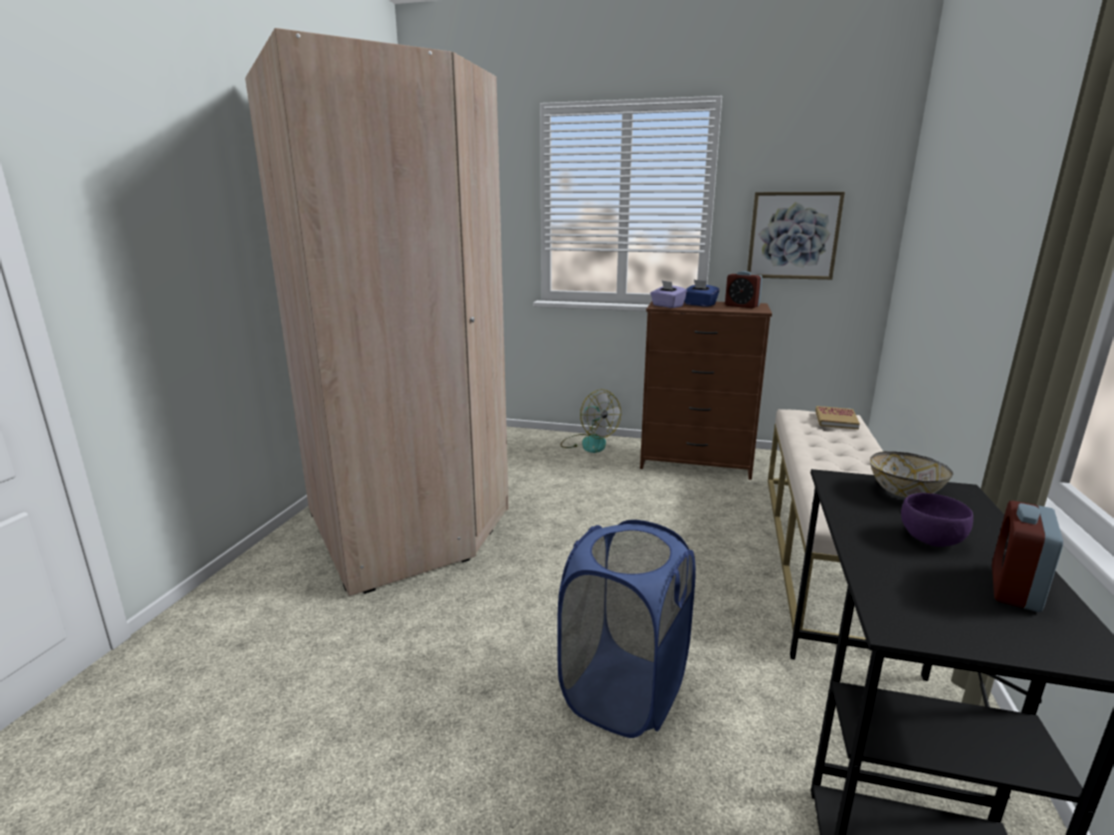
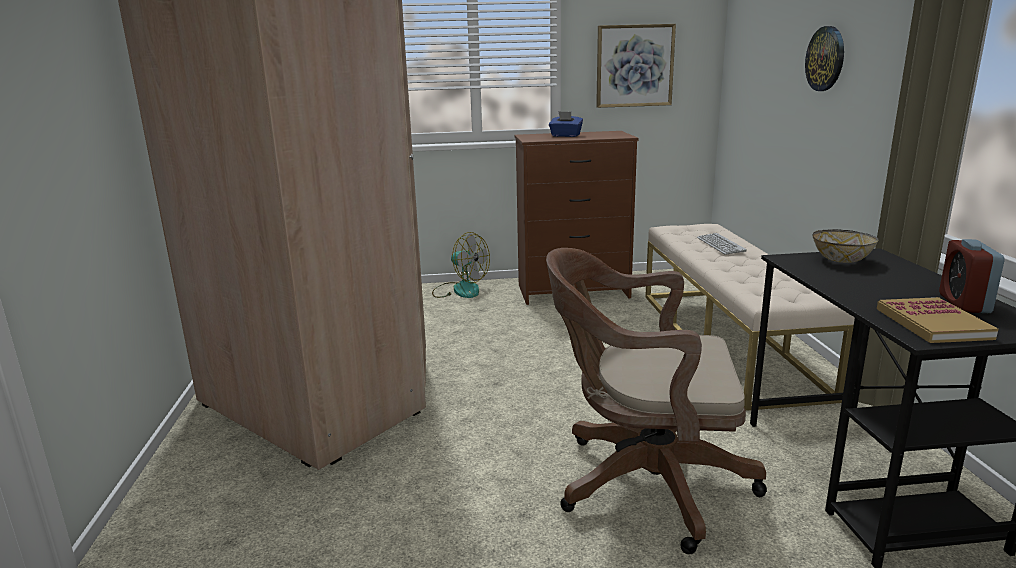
camera: 20 degrees left, 0 degrees up
(624, 692) = (642, 483): blue laundry basket -> brown office chair
(667, 306) = (538, 139): purple tissue box -> none
(741, 306) = (604, 134): alarm clock -> none
(836, 420) = (705, 229): book -> book (932, 324)
(838, 441) = (720, 245): none -> keyboard
(931, 539) = (888, 285): purple bowl -> none
(983, 241) = (825, 59): none -> wall clock

